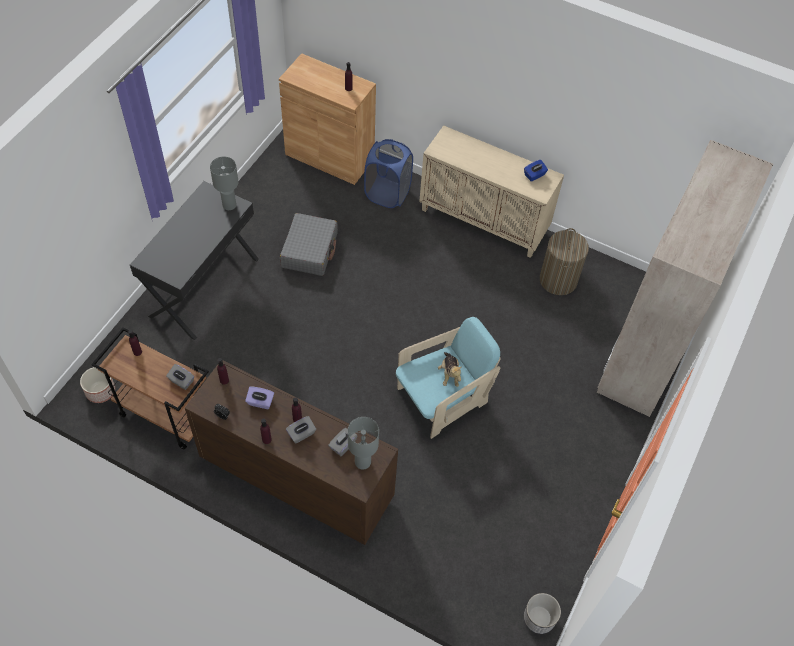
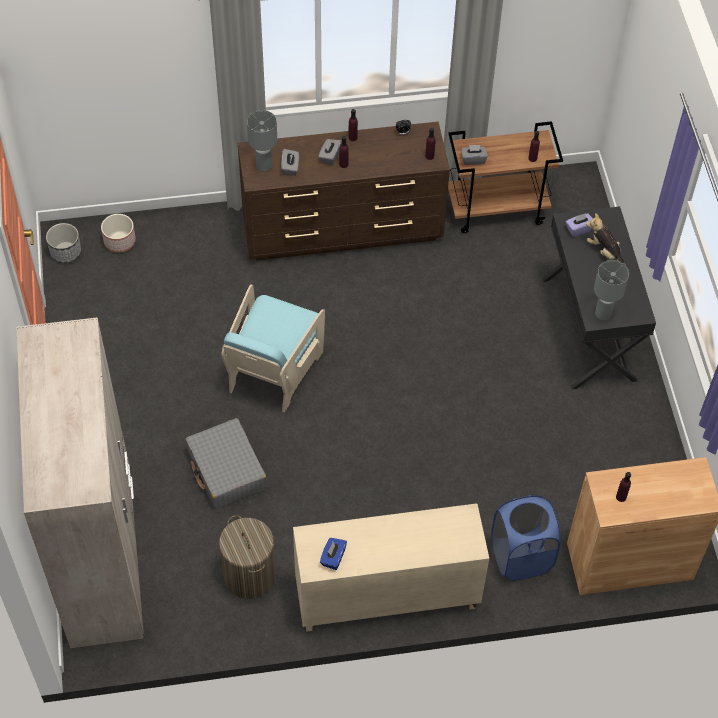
camera: 145 degrees right, 0 degrees up
(100, 391) = (568, 192): planter -> planter (120, 241)
(260, 402) = (384, 158): purple tissue box -> purple tissue box (579, 229)
(310, 250) = (533, 432): grey suitcase -> grey suitcase (226, 470)
(449, 374) = (269, 339): plush toy -> plush toy (605, 252)

